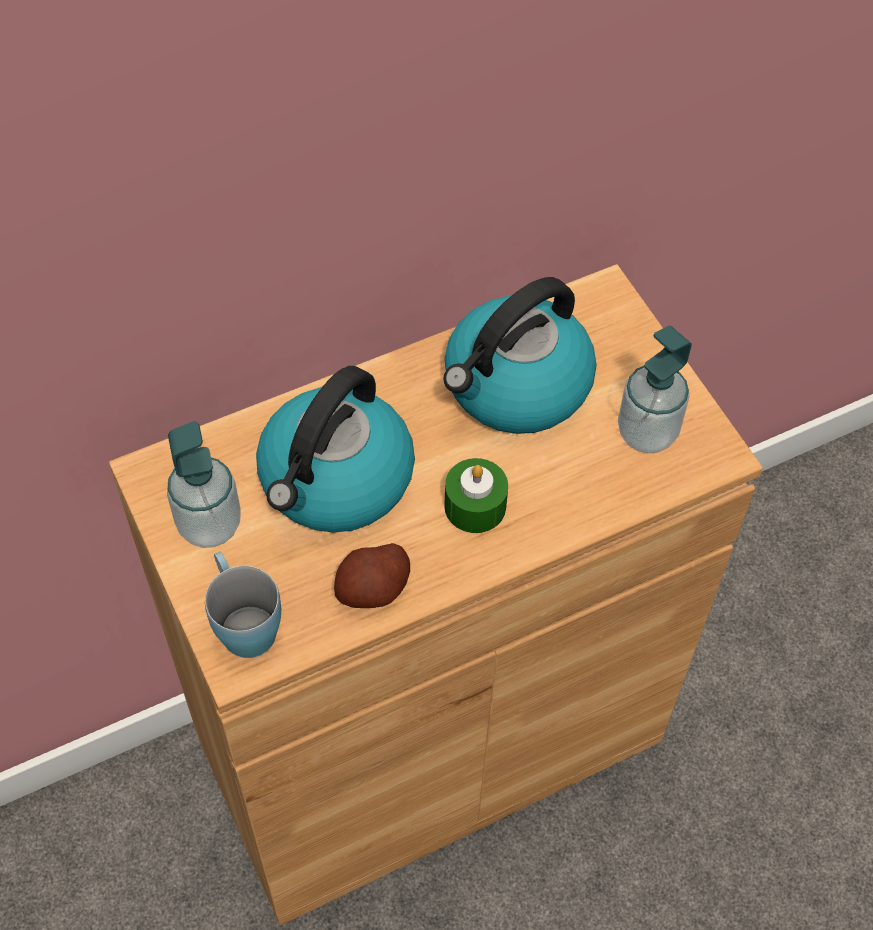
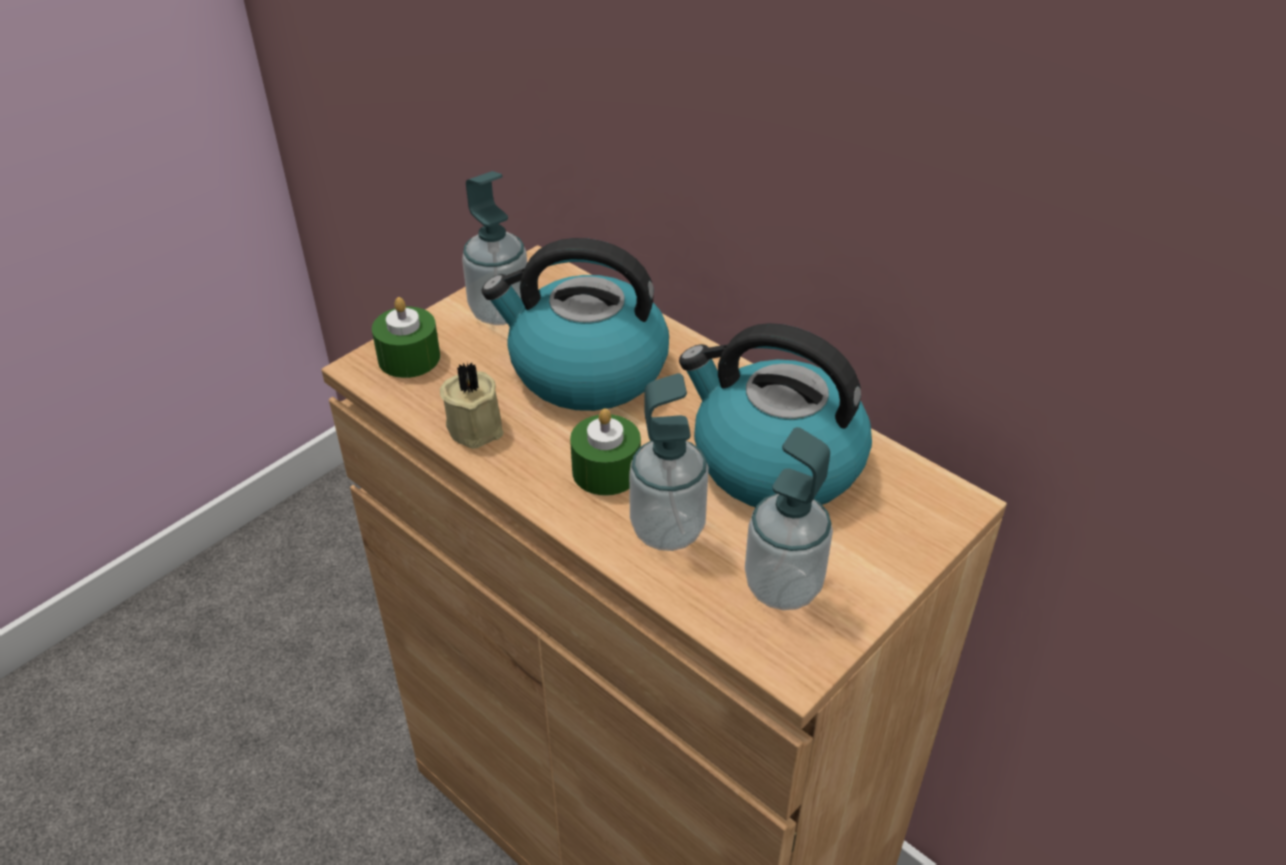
camera: 70 degrees right, 15 degrees down
(243, 622) = (409, 358): blue mug -> green candle
(373, 588) = (476, 426): potato -> beige candle
(560, 485) = (667, 530): none -> soap dispenser

